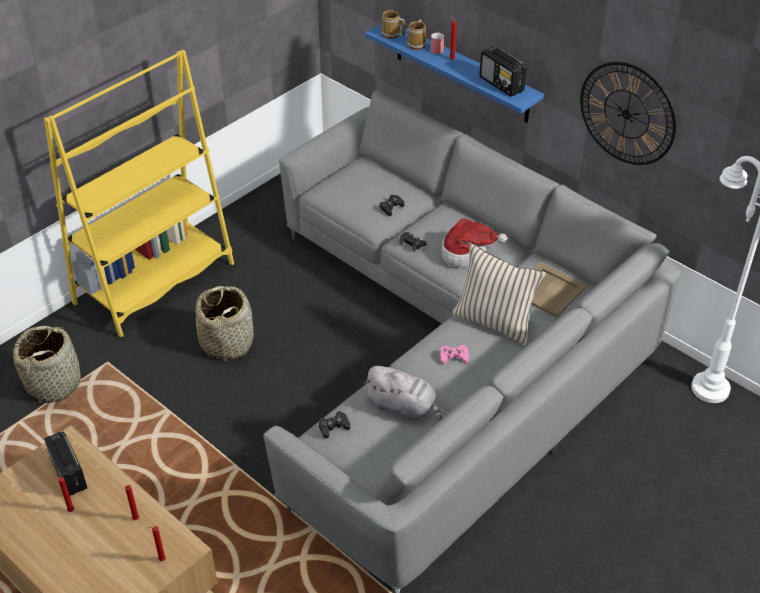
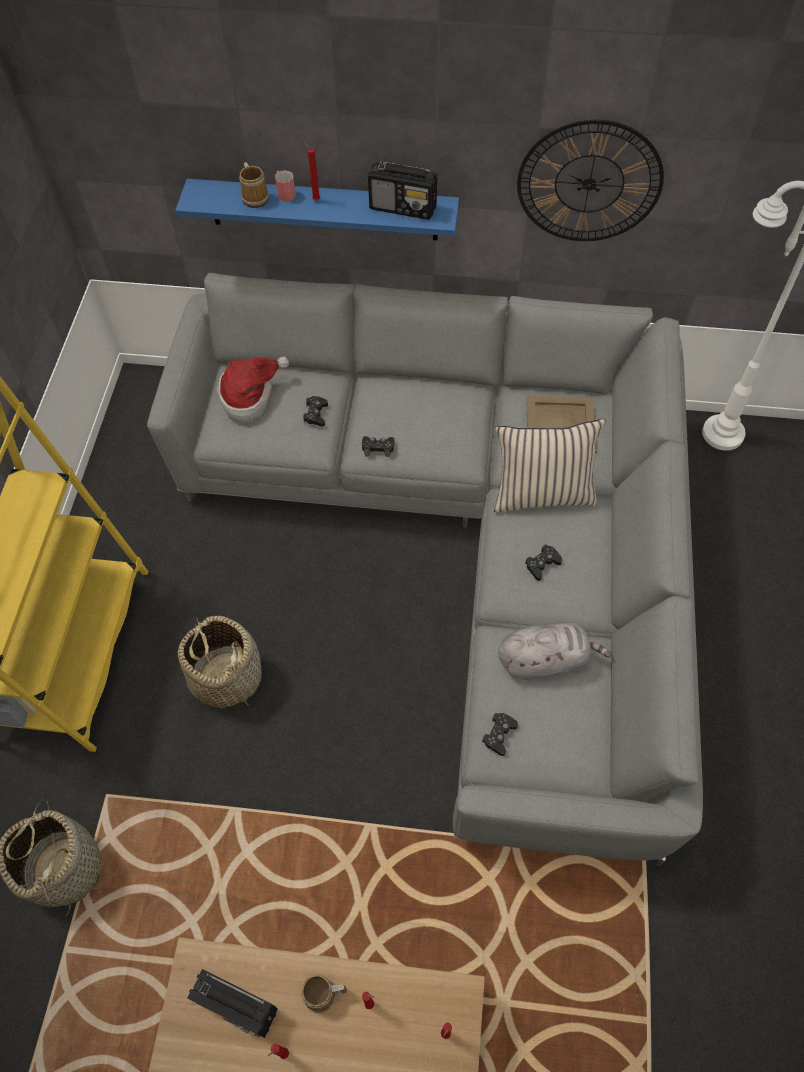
camera: 35 degrees left, 15 degrees up
(391, 34) = (211, 198): mug -> mug (322, 995)
(454, 357) = (542, 564): pink game controller -> black game controller
(466, 252) = (443, 426): hat -> hat (250, 397)

